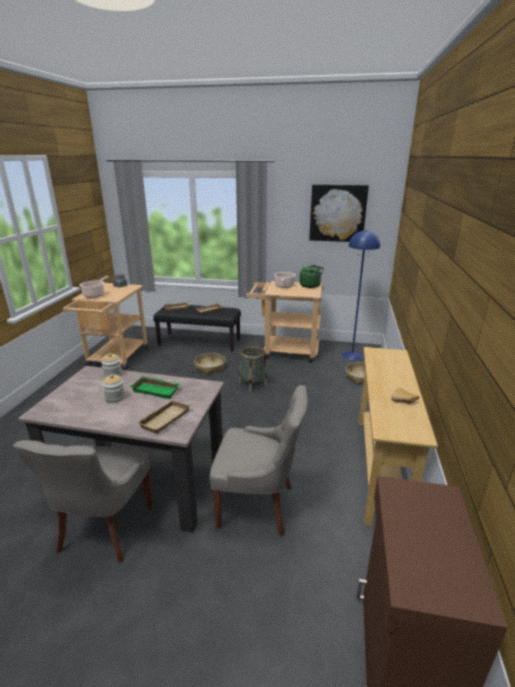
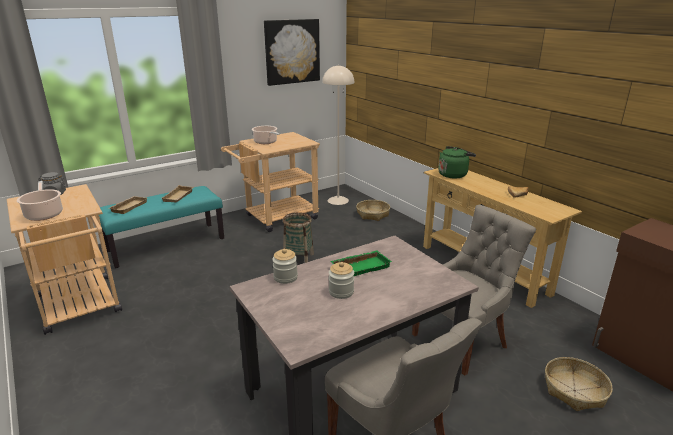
camera: 45 degrees left, 0 degrees up
(164, 418) = (421, 281): beige tray -> none
(200, 342) = (167, 244): black bench -> turquoise bench
(210, 367) = (226, 263): basket -> basket (574, 390)
(311, 286) = (290, 136): green kettle -> green kettle (453, 174)
(352, 355) = (338, 200): blue floor lamp -> beige floor lamp

